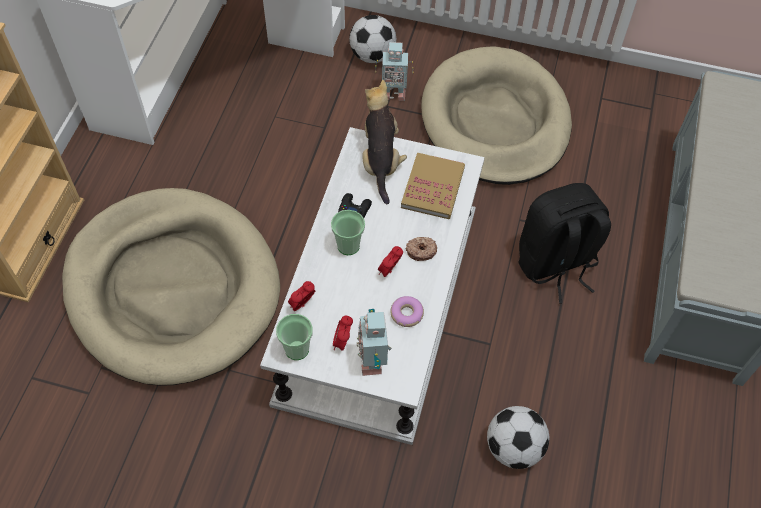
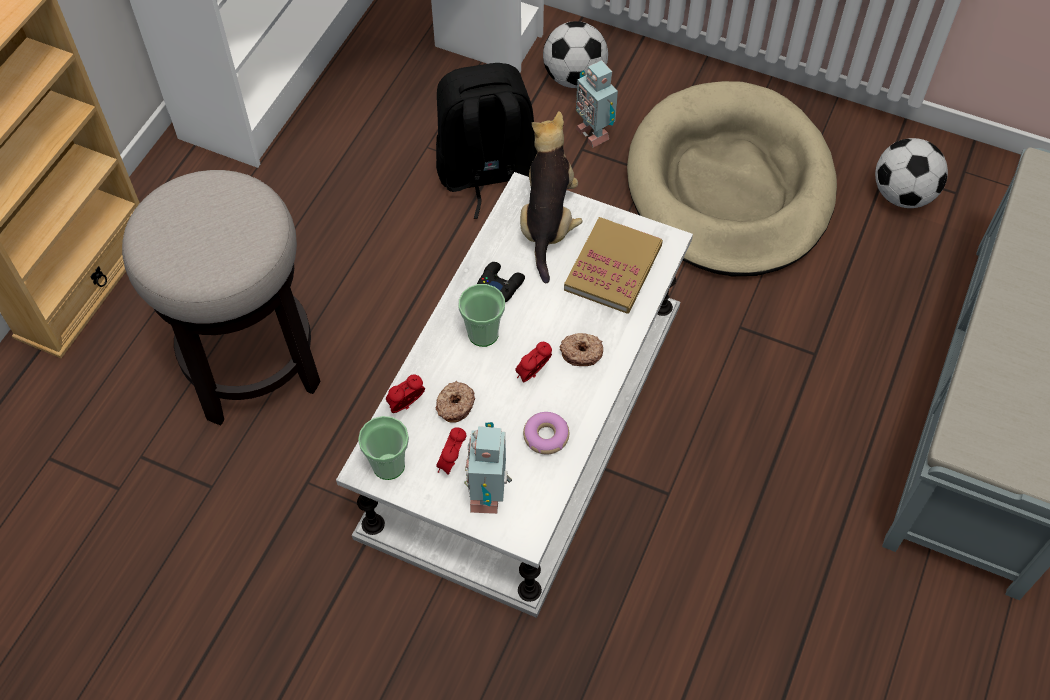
camera: 10 degrees right, 0 degrees up
(172, 288) = (251, 363): beige dog bed -> stool
(337, 300) = (454, 405): none -> donut
(393, 93) = (594, 132): toy robot -> toy robot turned 45 degrees clockwise
(513, 447) = (676, 641): football -> football (902, 195)
(556, 264) = (780, 395): black backpack -> black backpack (486, 175)

